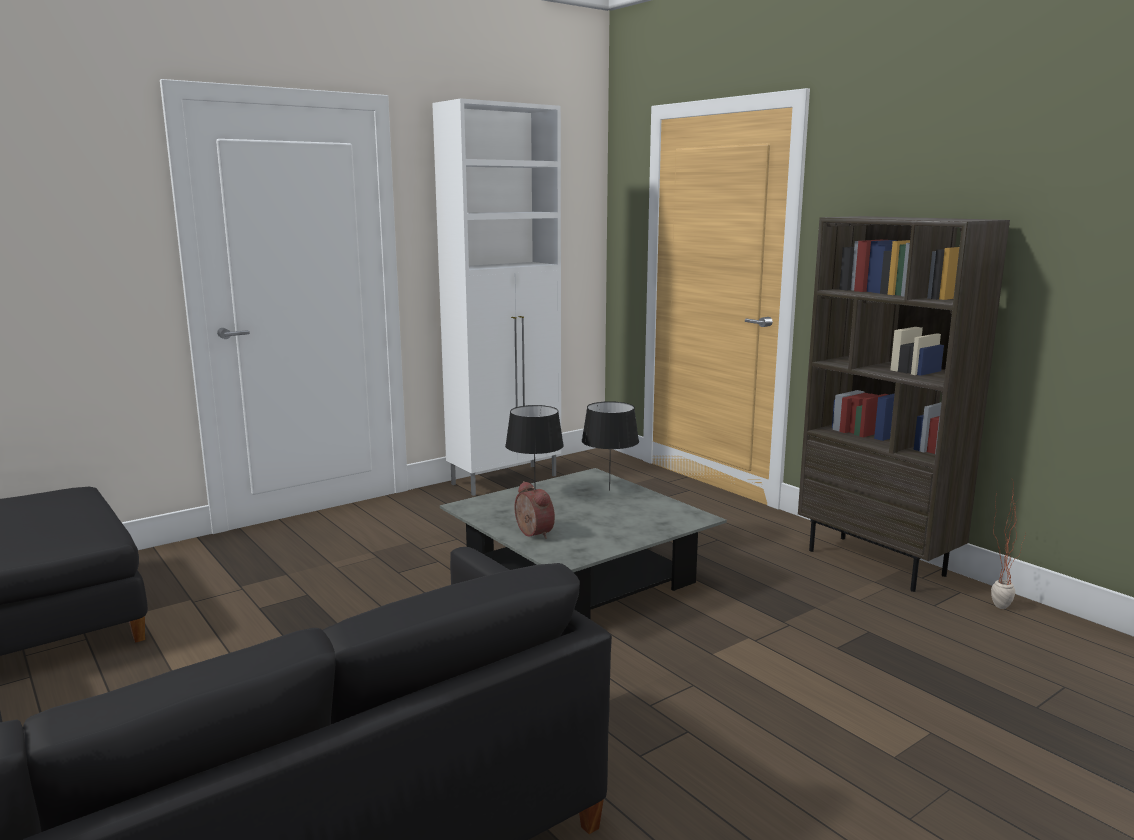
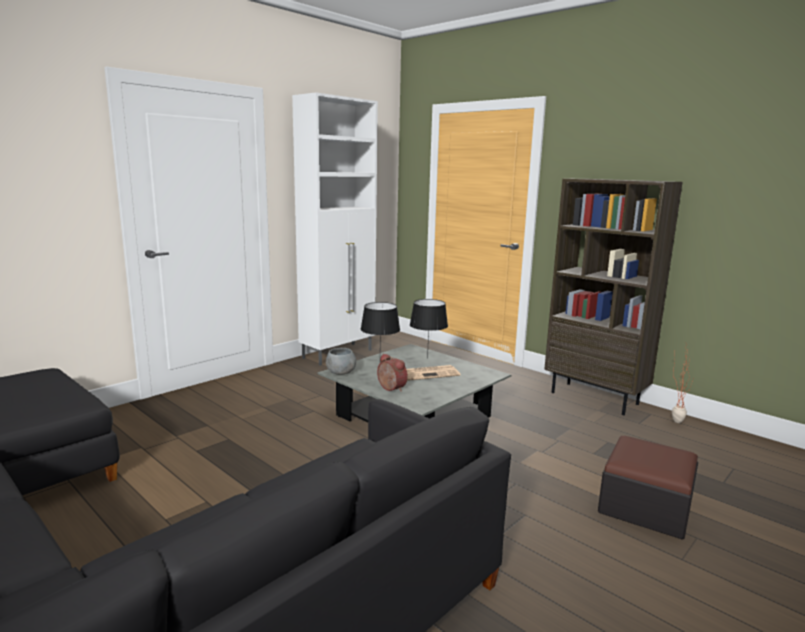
camera: 10 degrees left, 0 degrees up
(471, 507) = (340, 373): none -> grey bowl
(599, 513) = (428, 373): none -> newspaper
(885, 734) = (645, 506): none -> ottoman

